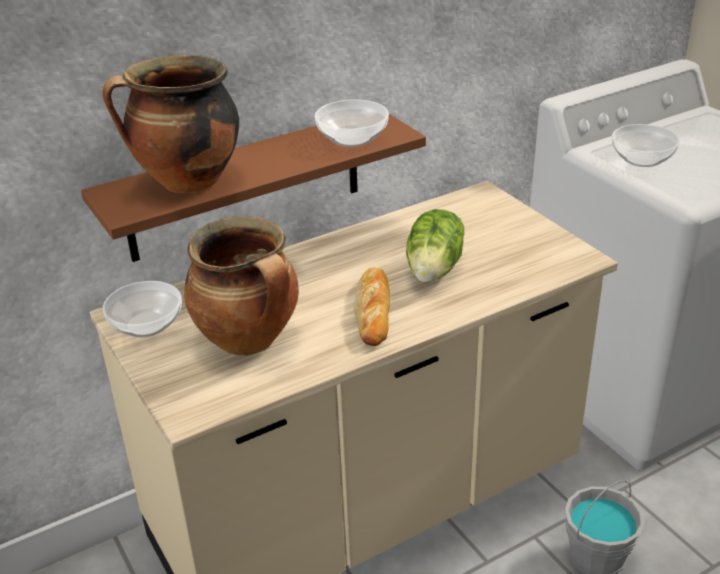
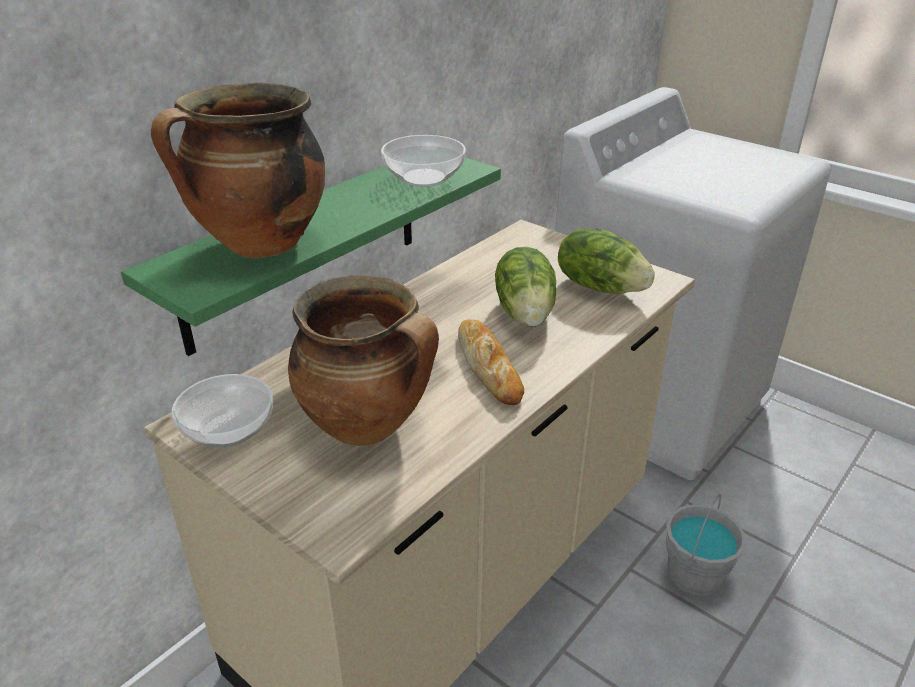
camera: 20 degrees left, 0 degrees up
(245, 185) = (305, 247): brown shelf -> green shelf
(519, 256) = (600, 286): none -> lettuce
(642, 159) = (673, 179): bowl -> none

